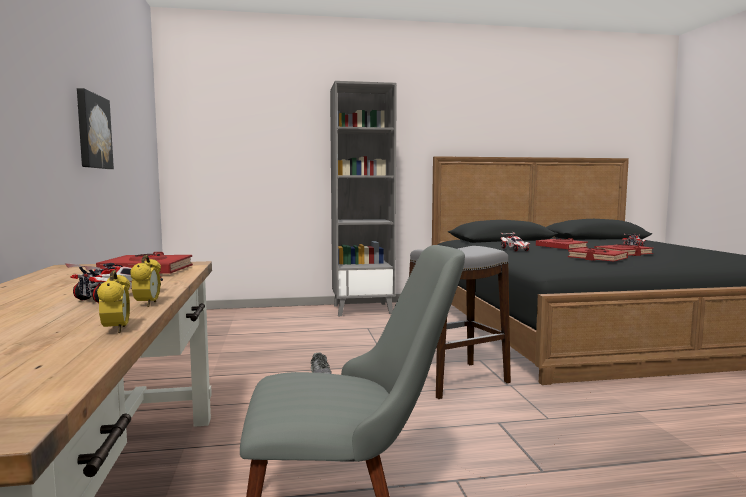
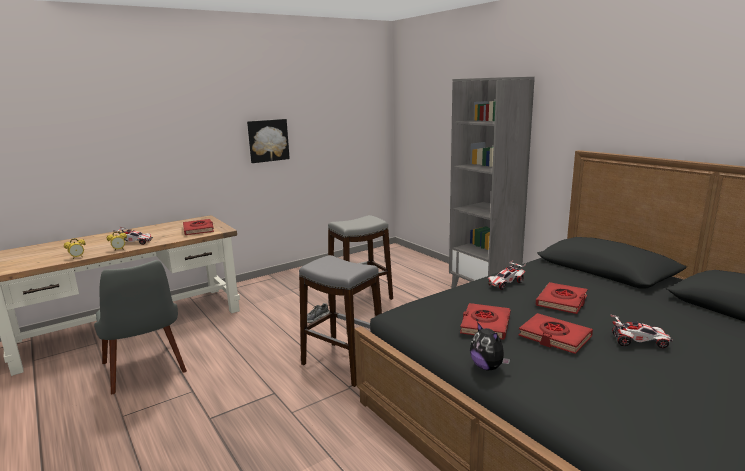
camera: 65 degrees right, 10 degrees up
(301, 349) = (360, 299): none -> grey stool
(664, 268) = (487, 367): none -> plush toy

